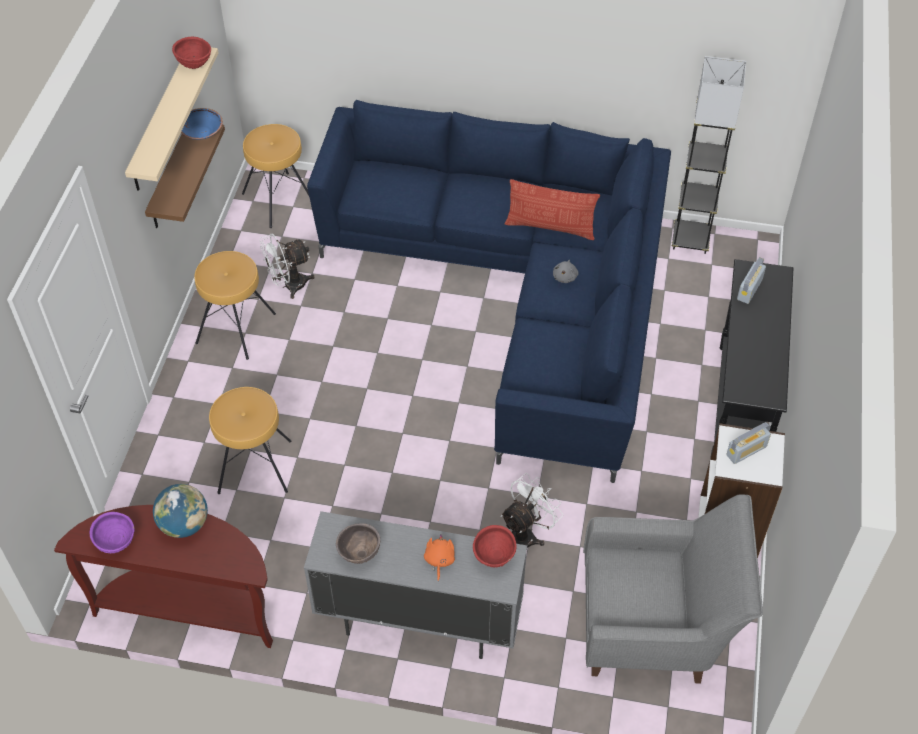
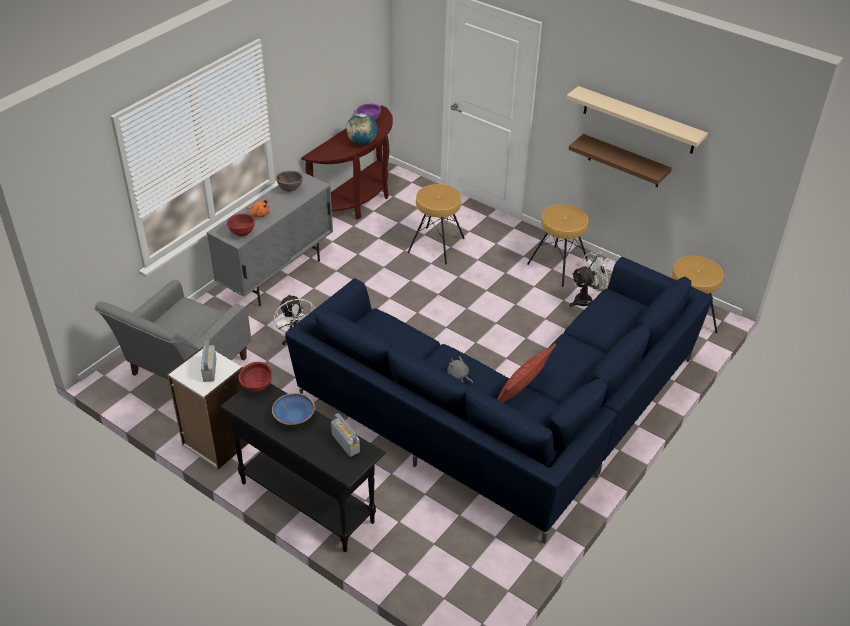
camera: 115 degrees right, 10 degrees down
(194, 65) = (679, 129): red bowl -> red bowl (257, 388)
(202, 133) = (652, 169): blue bowl -> blue bowl (294, 417)
(289, 285) = (587, 300): white fan -> white fan turned 60 degrees clockwise
(690, 239) = (510, 566): grey floor lamp -> none

